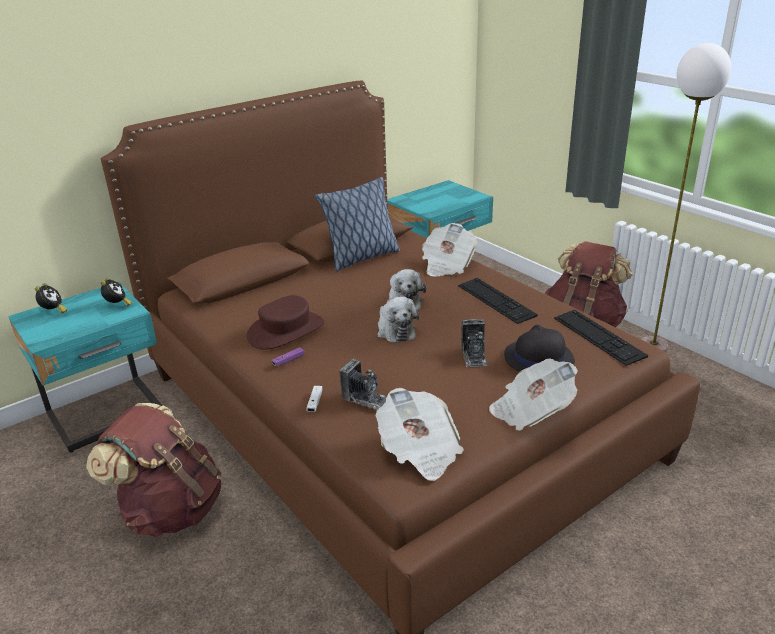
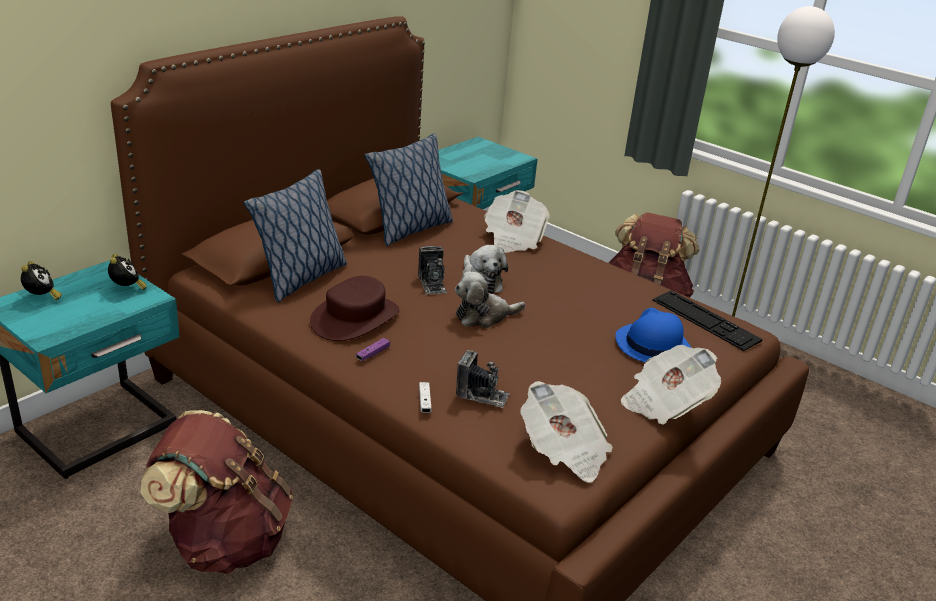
camera: 15 degrees left, 0 degrees up
(256, 298) = (300, 279): none -> pillow
(395, 330) = (484, 316): plush toy -> plush toy turned 105 degrees clockwise
(474, 356) = (582, 343): camera -> camera (432, 284)
(496, 300) = (583, 280): keyboard -> none
(538, 358) = (652, 345): black hat -> blue hat

